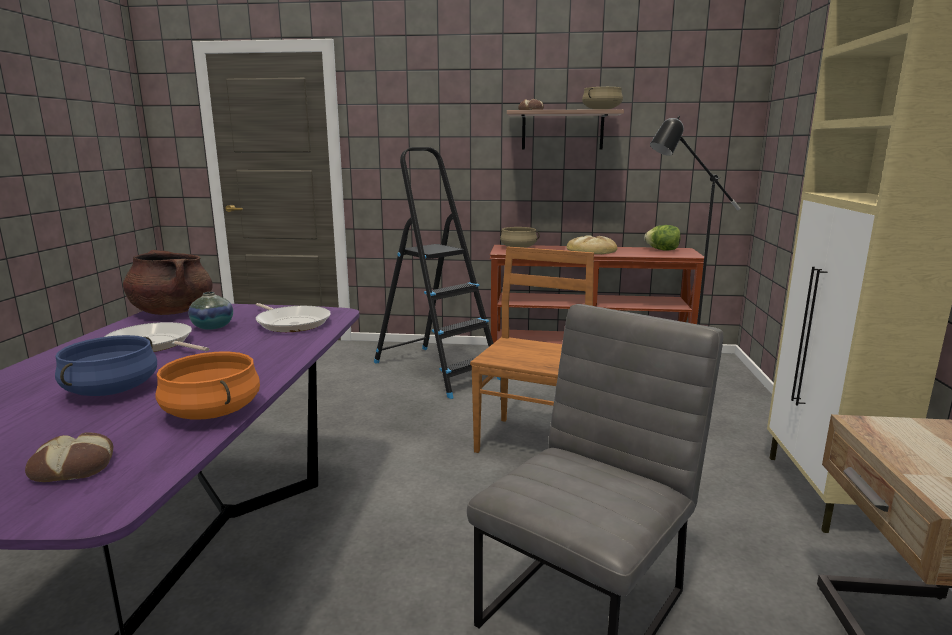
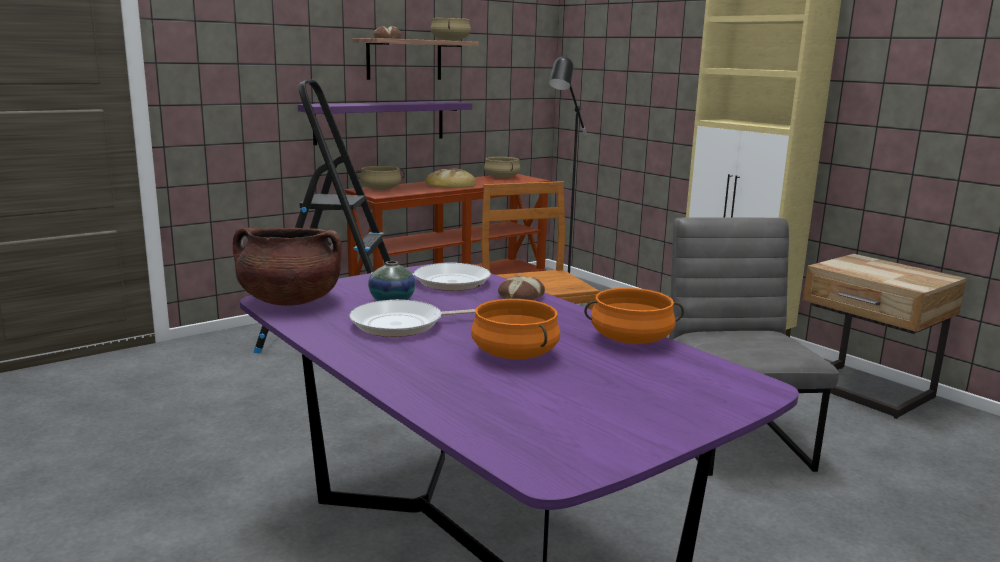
camera: 45 degrees left, 0 degrees up
(74, 466) = (676, 384): bread -> bread (520, 296)
(112, 390) = (515, 354): blue cooking pot -> orange cooking pot
(534, 188) = (380, 122): none -> purple shelf
(662, 250) = (502, 177): lettuce -> beige cooking pot

